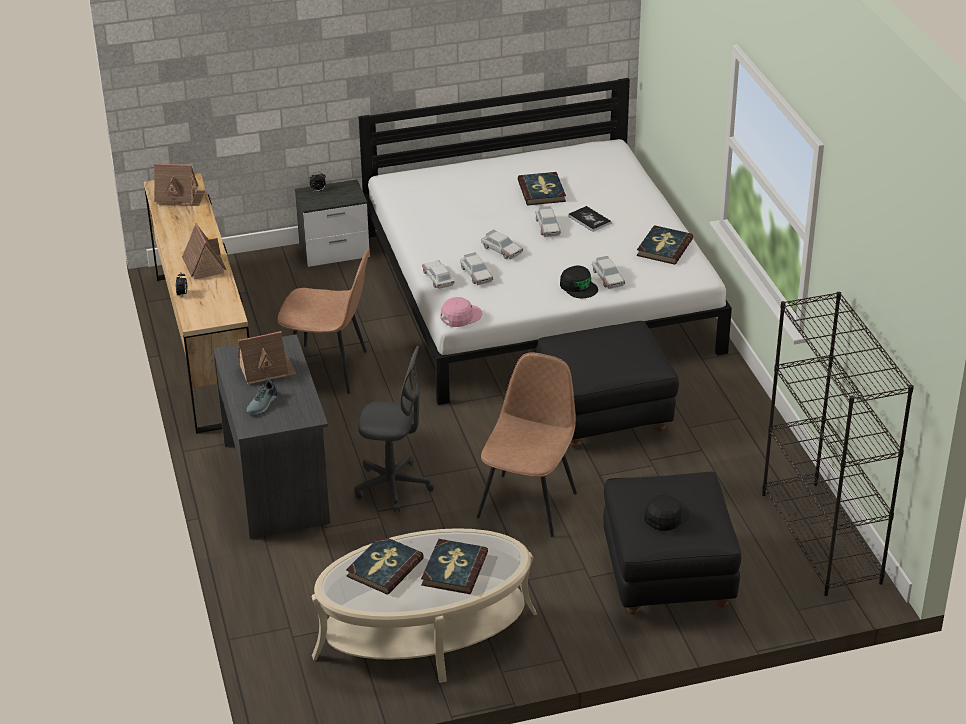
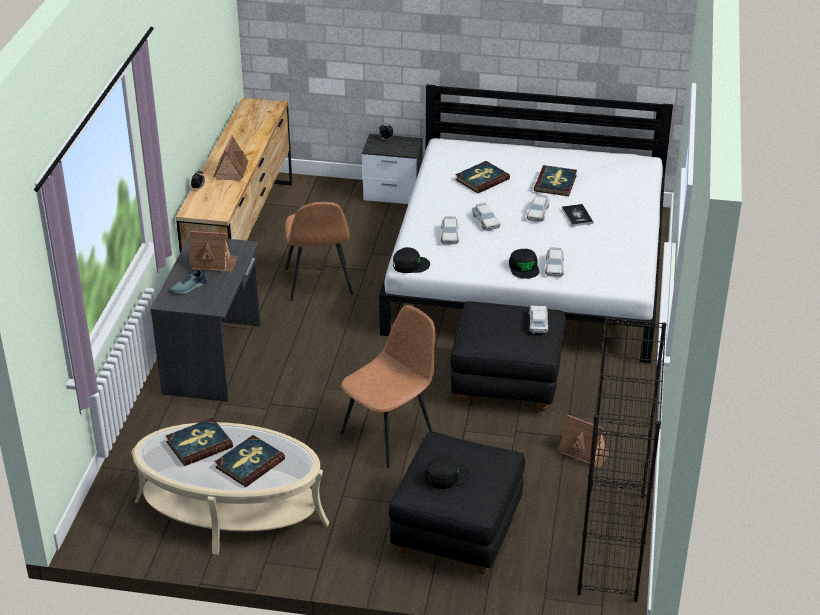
camera: 25 degrees right, 0 degrees up
(179, 197) = (257, 116): toy house -> toy house (584, 451)
(329, 369) = (318, 283): brown chair -> brown chair turned 45 degrees clockwise
(393, 486) = (296, 388): grey office chair -> none
(438, 278) = (417, 230): toy car -> toy car (538, 323)
(460, 316) = (410, 265): pink cap -> black cap
(664, 247) = (622, 255): book -> book (482, 179)

